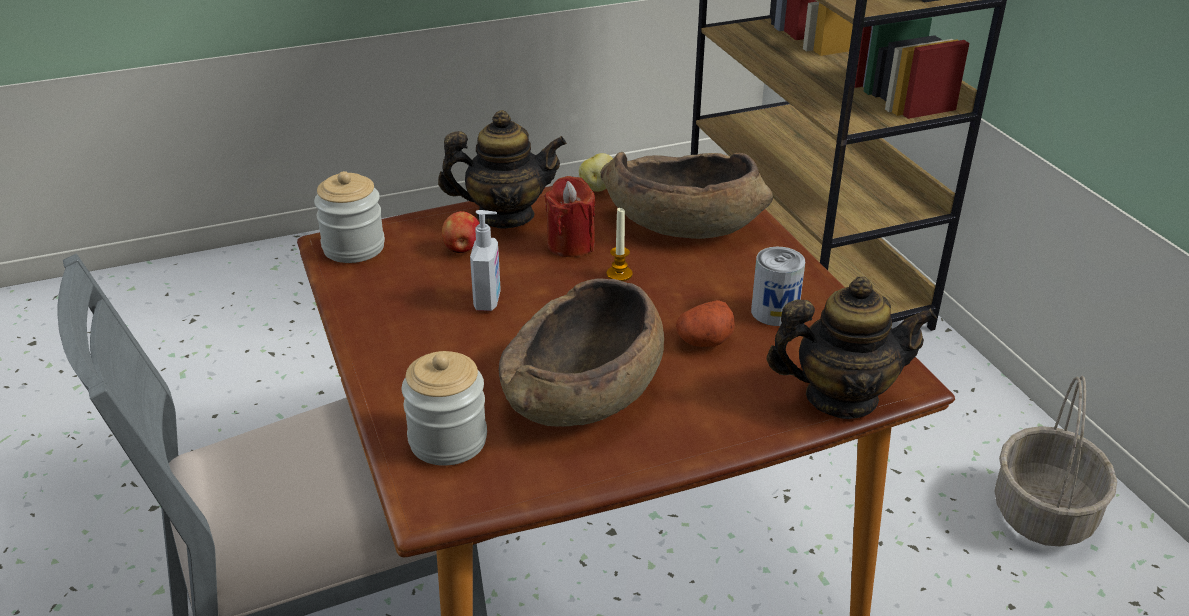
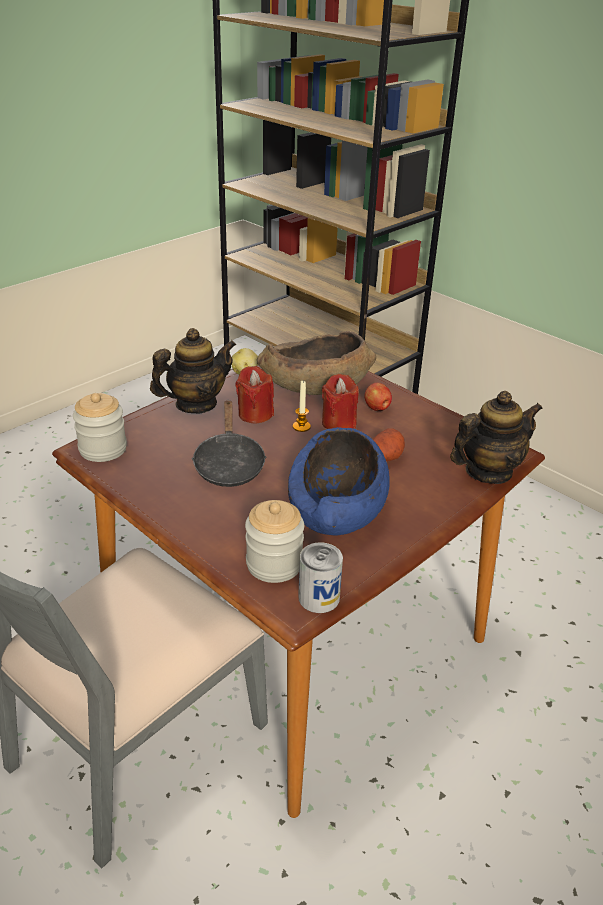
camera: 25 degrees left, 0 degrees up
(462, 249) = (183, 433): apple -> apple (377, 408)
(488, 301) = (229, 464): soap dispenser -> black frying pan
(584, 392) = (338, 508): brown bowl -> blue bowl
(674, 280) = (339, 423): none -> red candle
(774, 312) = (413, 429): can -> can (319, 597)
(1044, 514) = (529, 521): basket -> none

